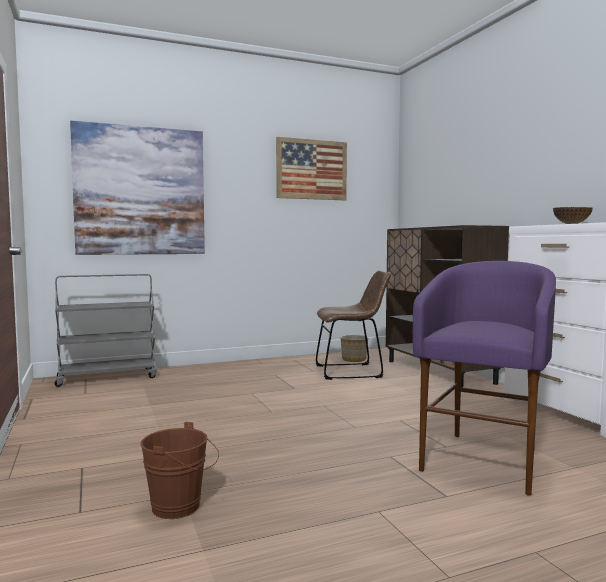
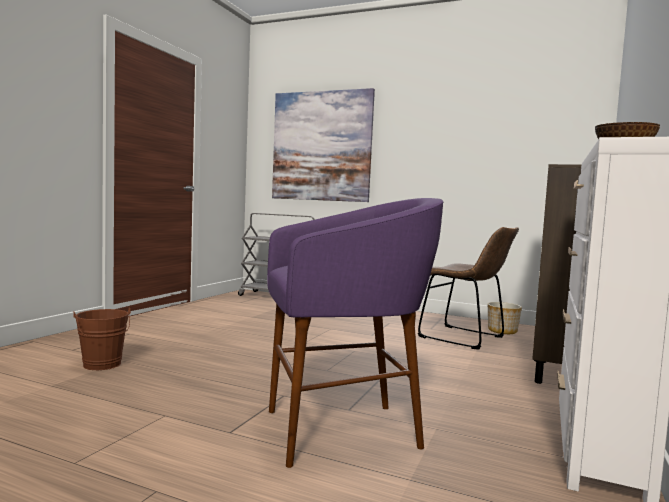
camera: 45 degrees right, 0 degrees up
(311, 169) = (488, 114): picture -> none

